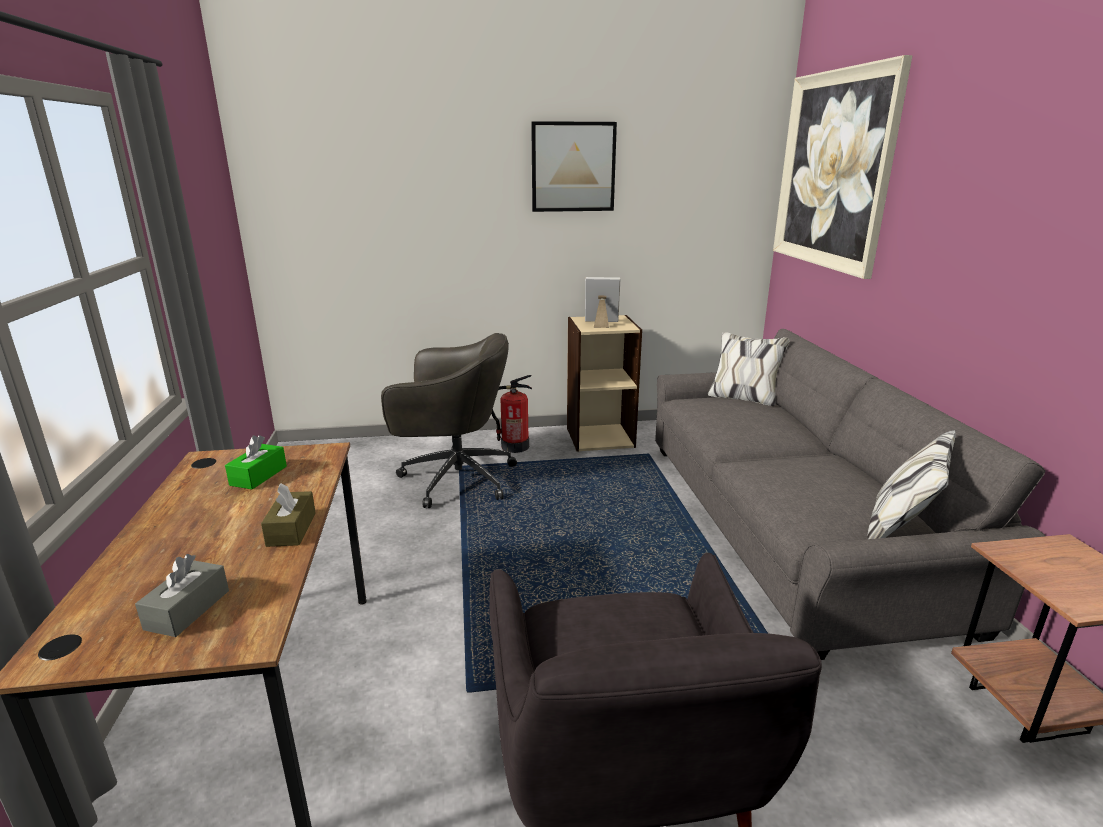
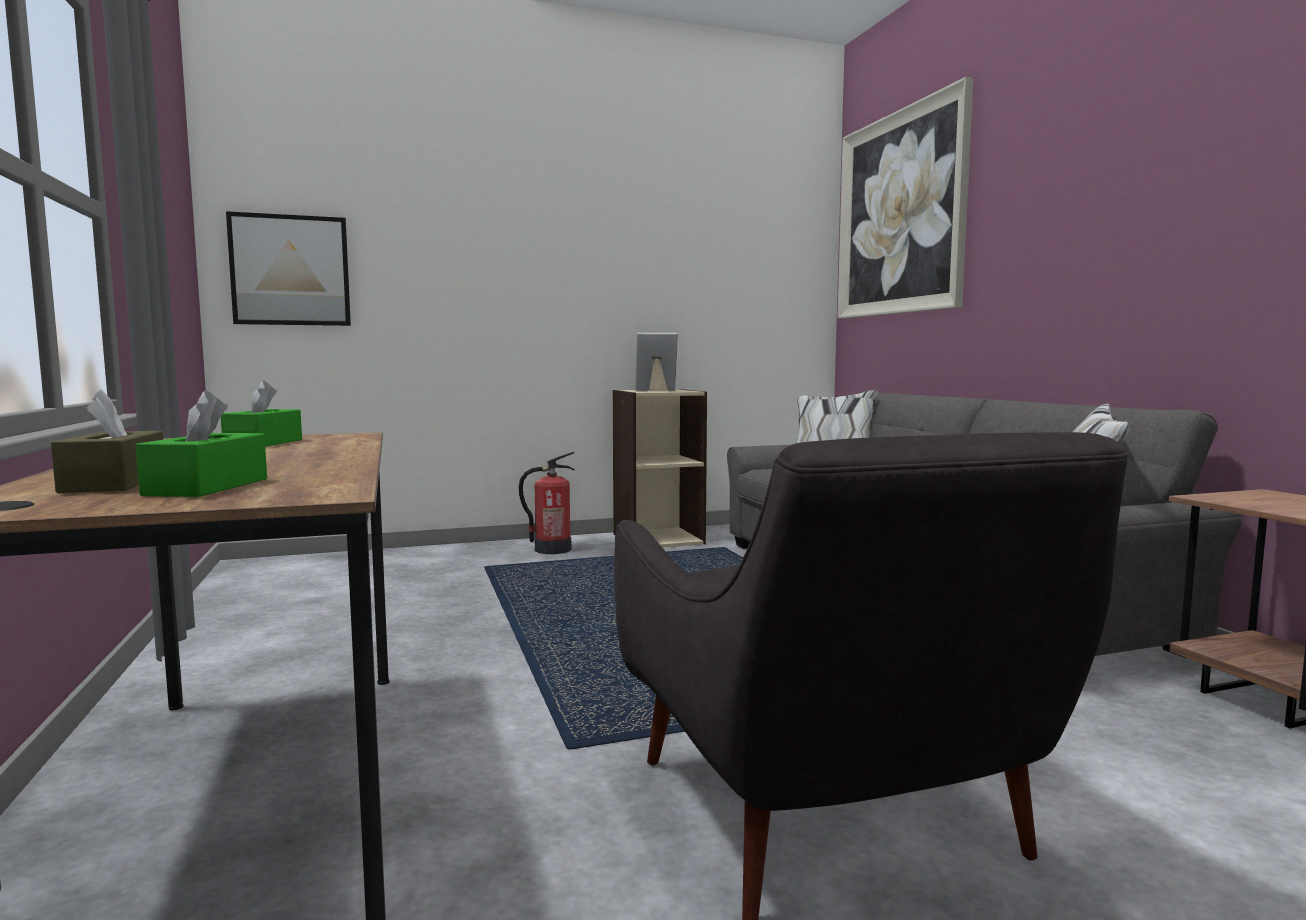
camera: 10 degrees left, 15 degrees down
(187, 610) = (207, 487): grey tissue box -> green tissue box
(291, 529) = (336, 458): brown tissue box -> brown tissue box (114, 483)
(454, 479) = (481, 576): grey office chair -> none
(573, 167) = (614, 217): picture -> picture (290, 270)

